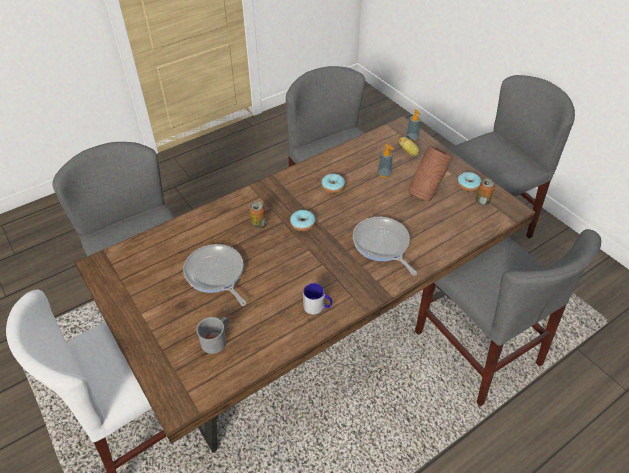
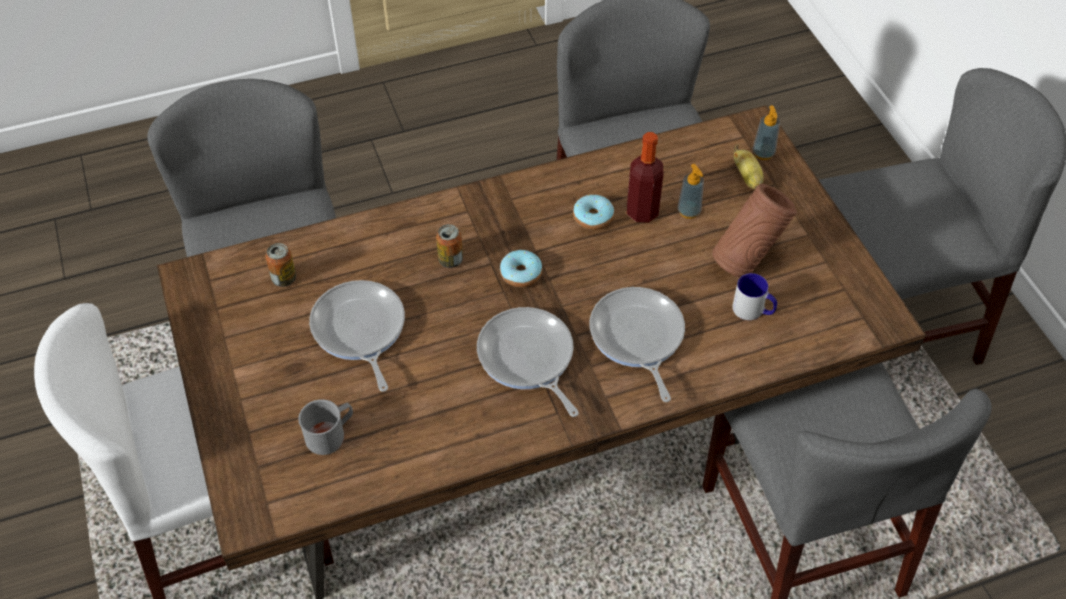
camera: 15 degrees right, 5 degrees up
(317, 307) = (497, 418): mug -> mug (753, 310)
(323, 269) = (527, 358): none -> frying pan
(359, 179) = (642, 212): none -> bottle
(468, 185) = (827, 261): donut -> none
(482, 201) = (840, 295): can -> can (284, 278)

